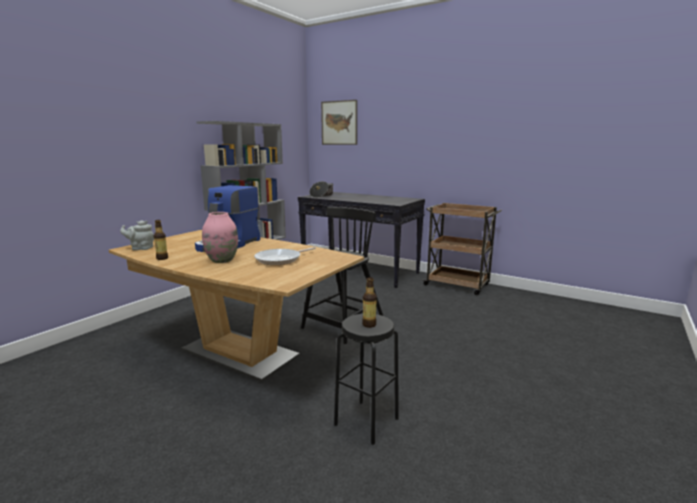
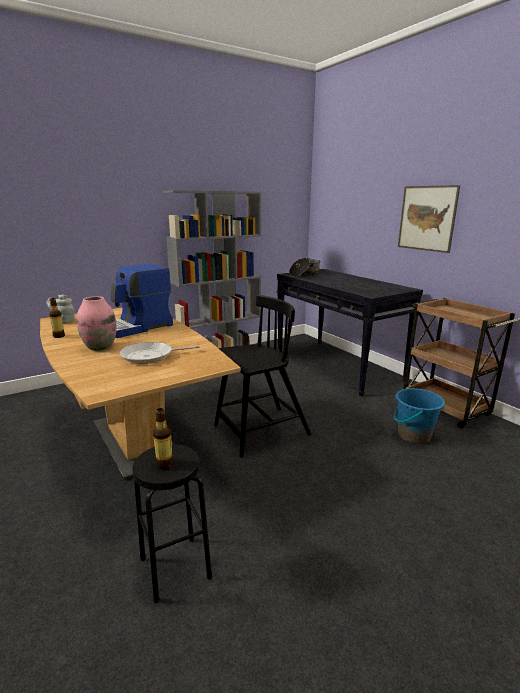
camera: 25 degrees right, 5 degrees up
(339, 123) = (340, 188): picture -> picture (427, 218)
(452, 305) = (413, 435): none -> blue bucket

